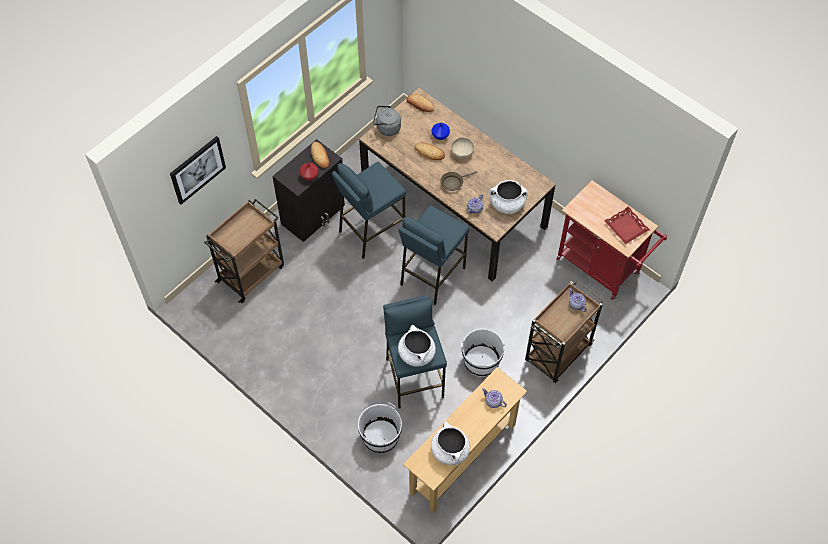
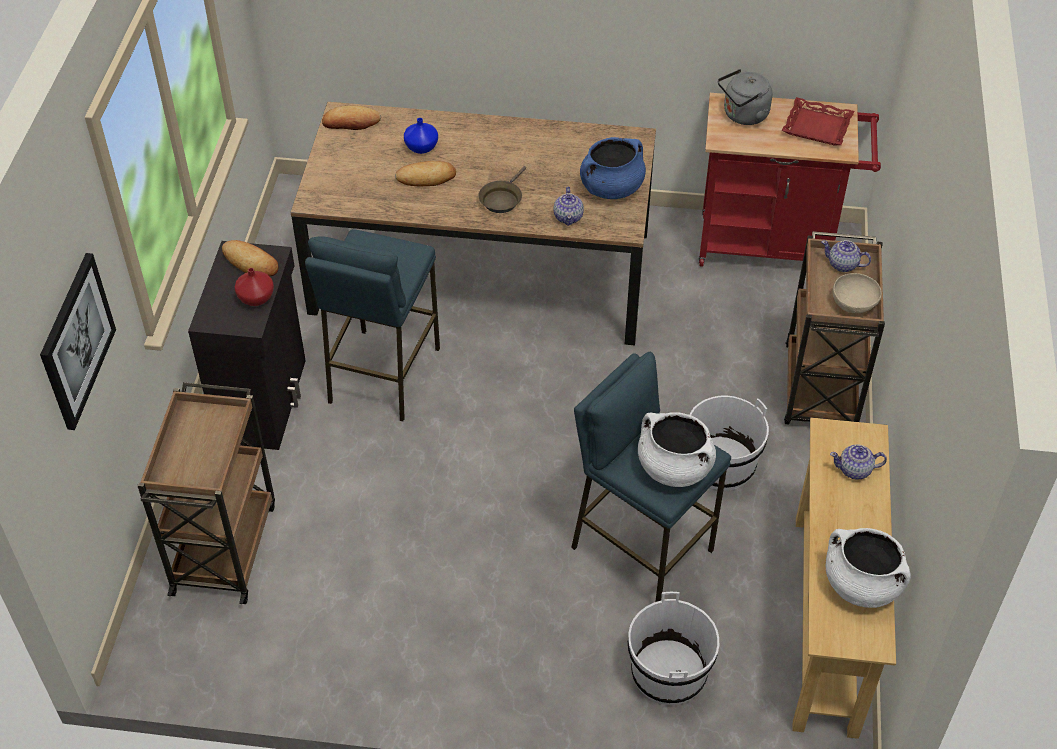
camera: 35 degrees left, 10 degrees down
(387, 128) = (325, 177): grey kettle -> grey kettle (743, 115)
(431, 276) = (536, 387): blue stool -> none
(462, 152) = (477, 153): beige bowl -> beige bowl (854, 304)
(507, 204) = (611, 188): white cooking pot -> blue cooking pot

